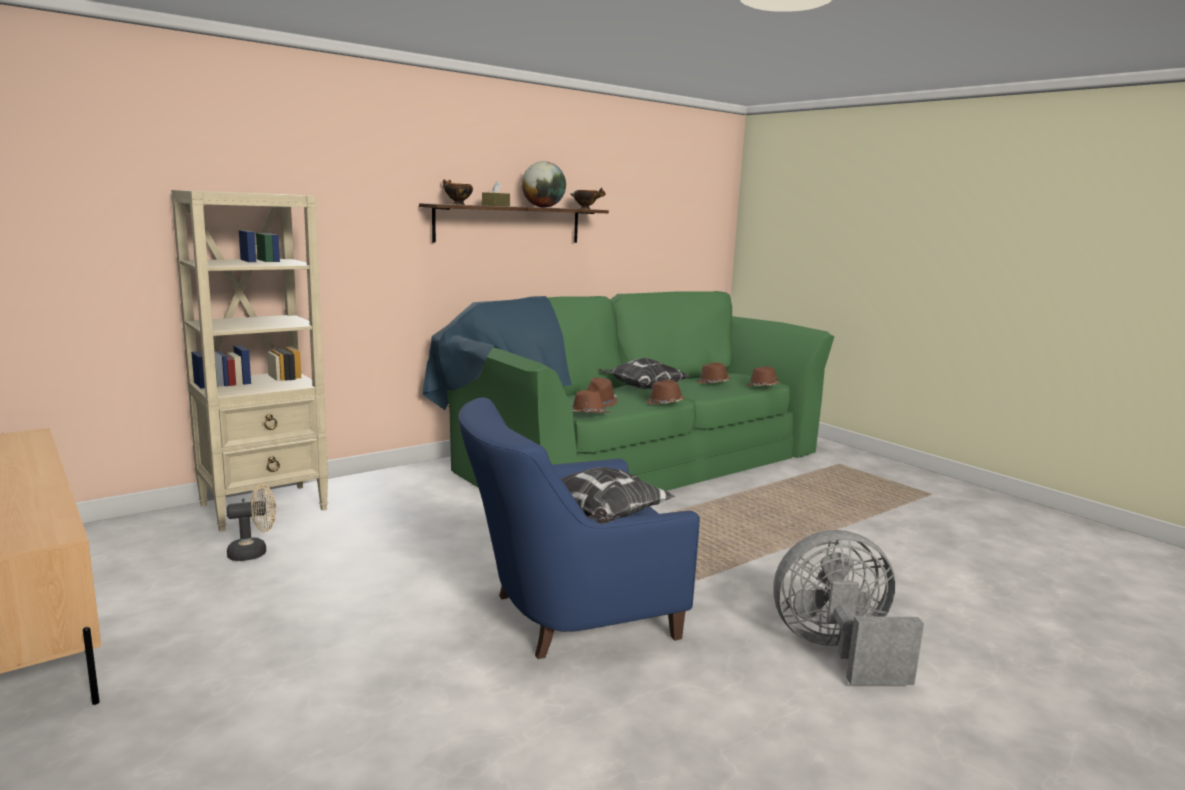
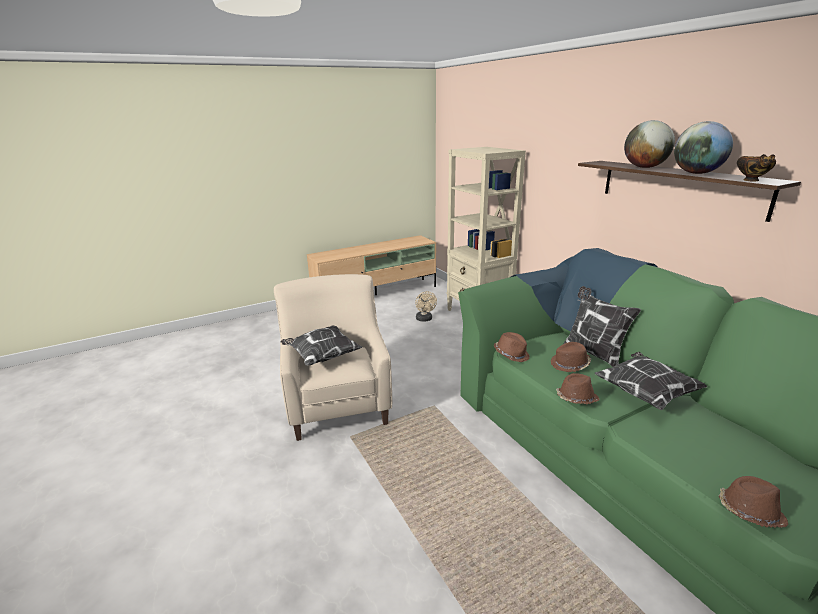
camera: 100 degrees right, 10 degrees up
(457, 204) = (611, 163): bowl -> none
(496, 205) = (645, 167): brown tissue box -> globe
(566, 616) = (337, 401): blue armchair -> beige armchair
(569, 395) = (593, 353): none -> pillow
(713, 383) = (742, 462): brown hat -> none
(837, 651) = (247, 514): grey fan -> none

